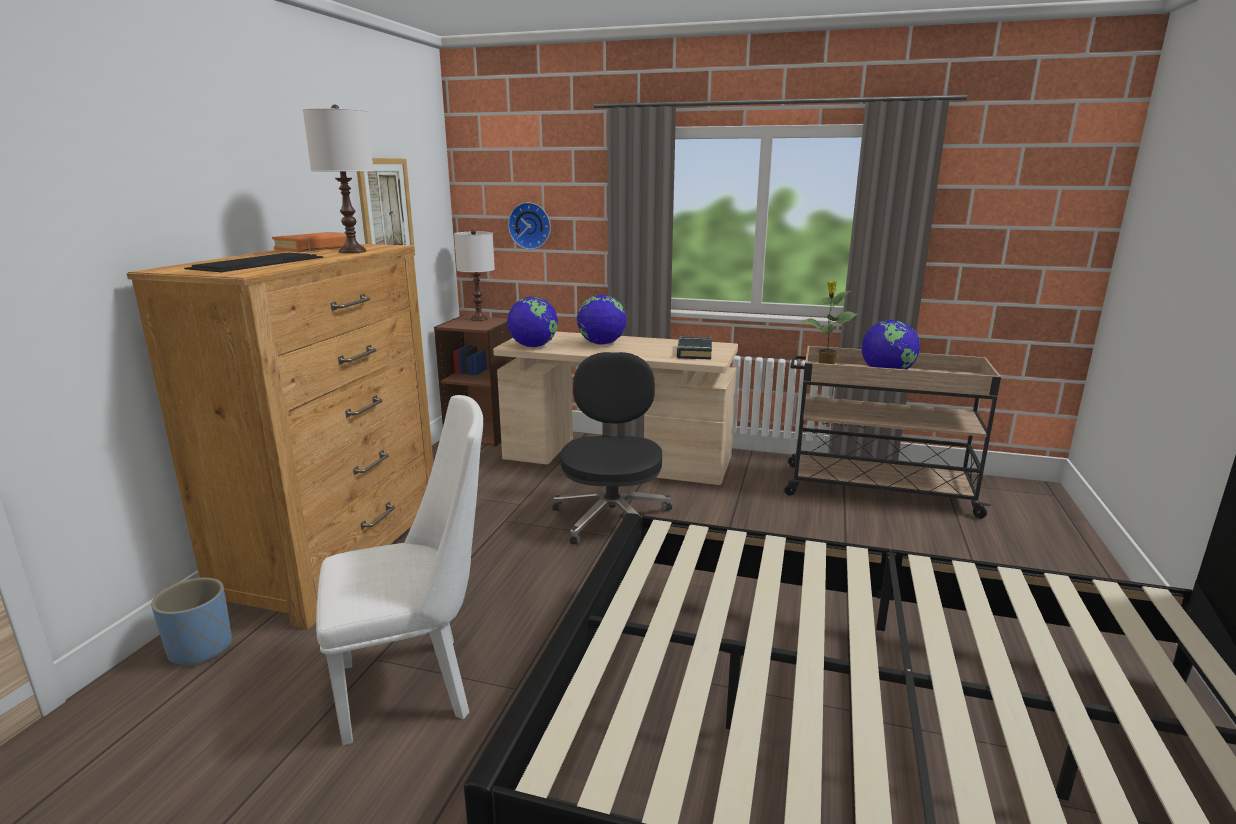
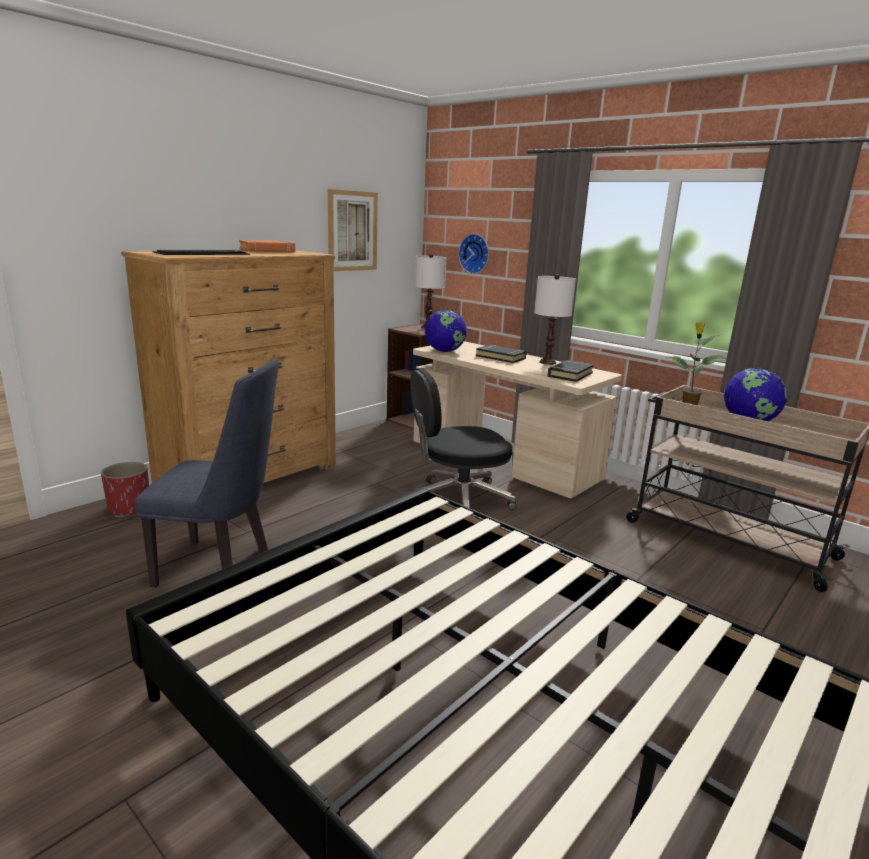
camera: 25 degrees right, 0 degrees up
(200, 649) = (129, 509): blue planter -> red planter
(353, 251) = (280, 254): white table lamp -> white table lamp (547, 362)
(418, 685) = (222, 568): white chair -> blue chair
(601, 344) = (501, 357): globe -> black book
(612, 517) = (458, 500): black office chair -> black office chair turned 135 degrees counterclockwise

